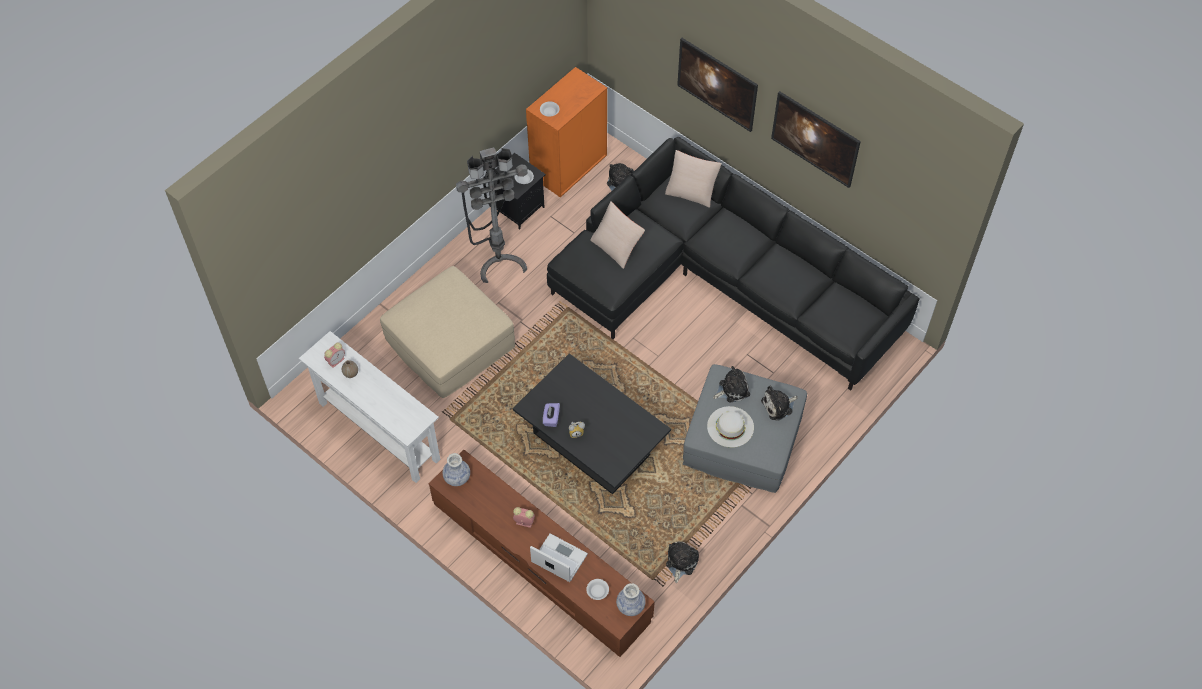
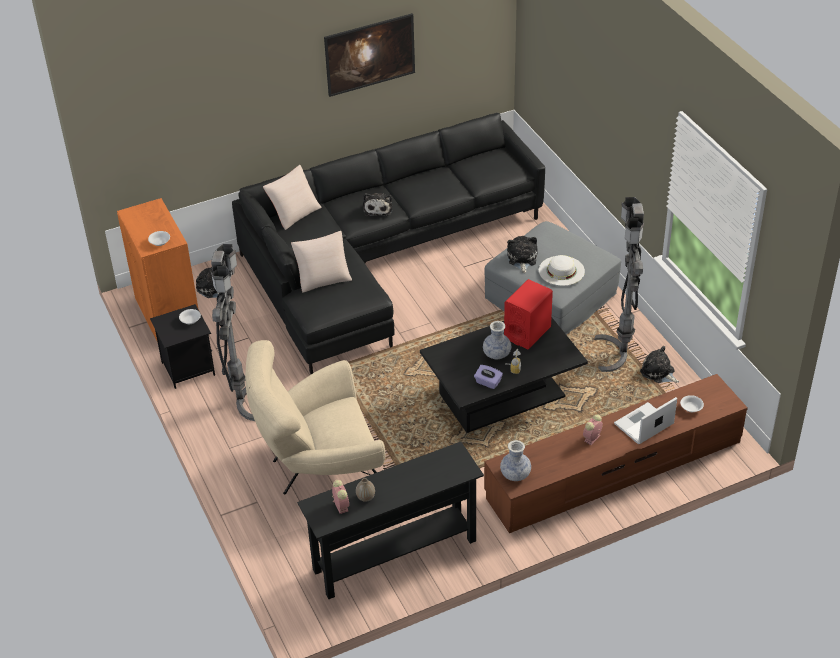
camera: 65 degrees left, 15 degrees down
(378, 431) = (395, 556): white console table -> black console table
(449, 343) = (319, 467): beige ottoman -> beige armchair
(629, 427) = (527, 332): none -> red speaker
(630, 606) = (715, 390): vase -> vase (496, 354)
(691, 521) = (619, 353): none -> grey floor lamp
(716, 95) = (260, 108): picture -> none
(778, 406) = (555, 237): plush toy -> plush toy (378, 208)

